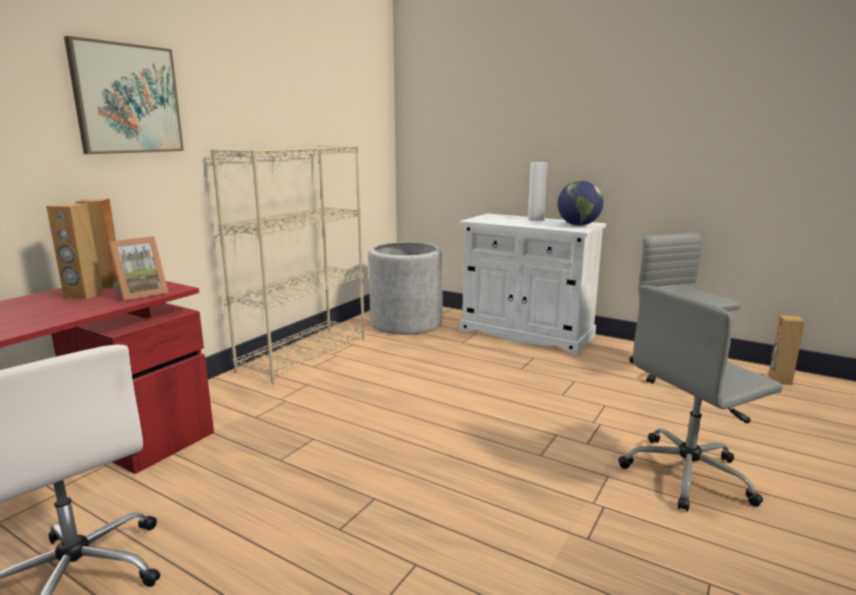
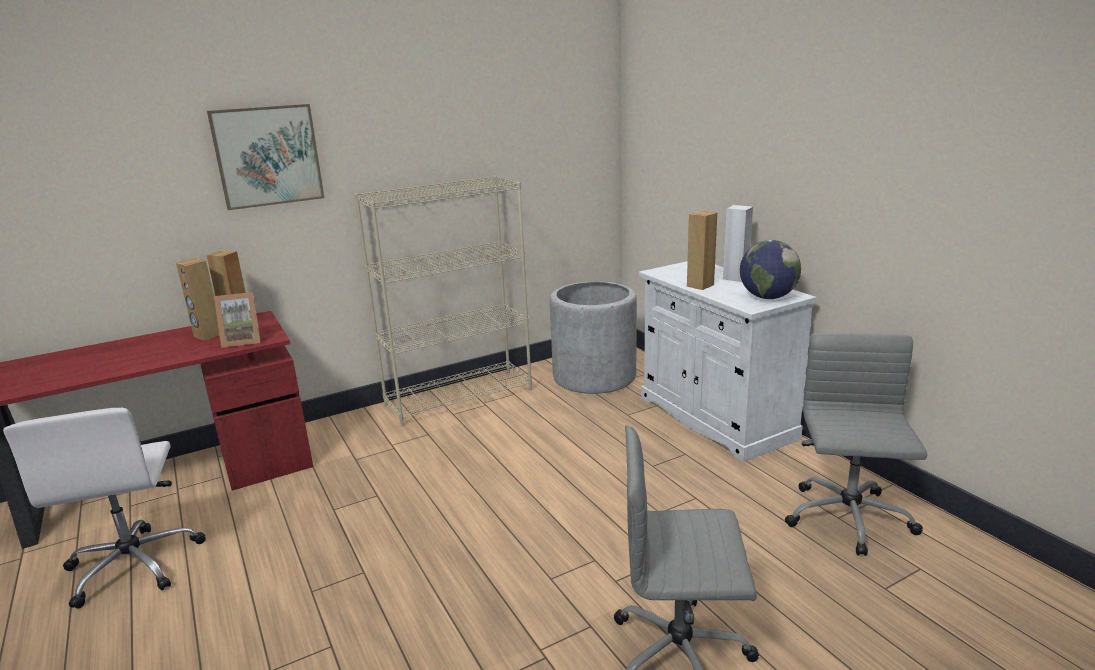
camera: 30 degrees right, 5 degrees up
(779, 380) = (993, 573): brown speaker -> brown speaker (700, 285)

